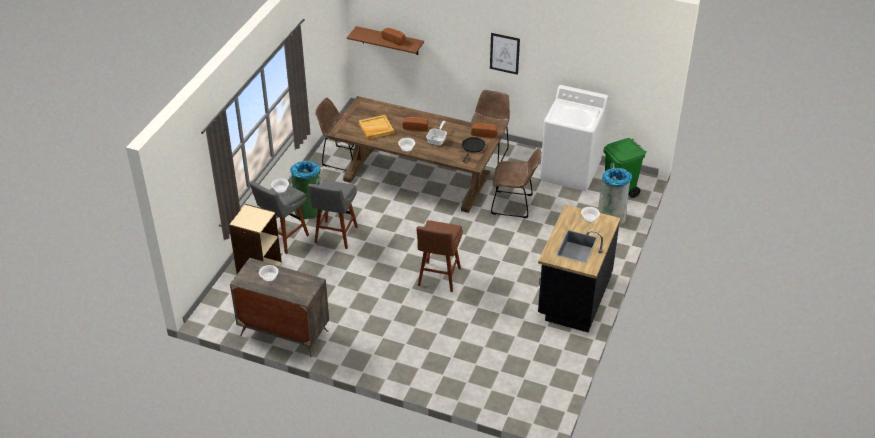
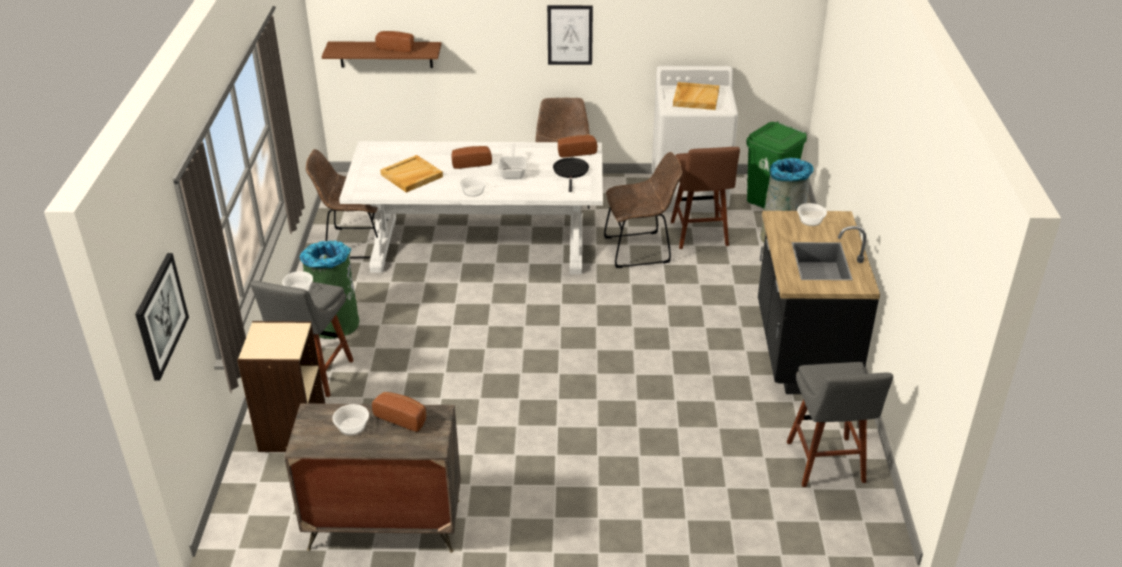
camera: 20 degrees left, 5 degrees down
(183, 198) = (160, 315): none -> picture
(296, 279) = (403, 417): none -> bread
(335, 236) = (397, 352): grey stool -> grey stool (826, 465)
(417, 177) = (480, 244): brown dining table -> white dining table
(438, 278) = (592, 374): brown stool -> brown stool (699, 235)
(573, 113) = (695, 98): none -> beige tray

